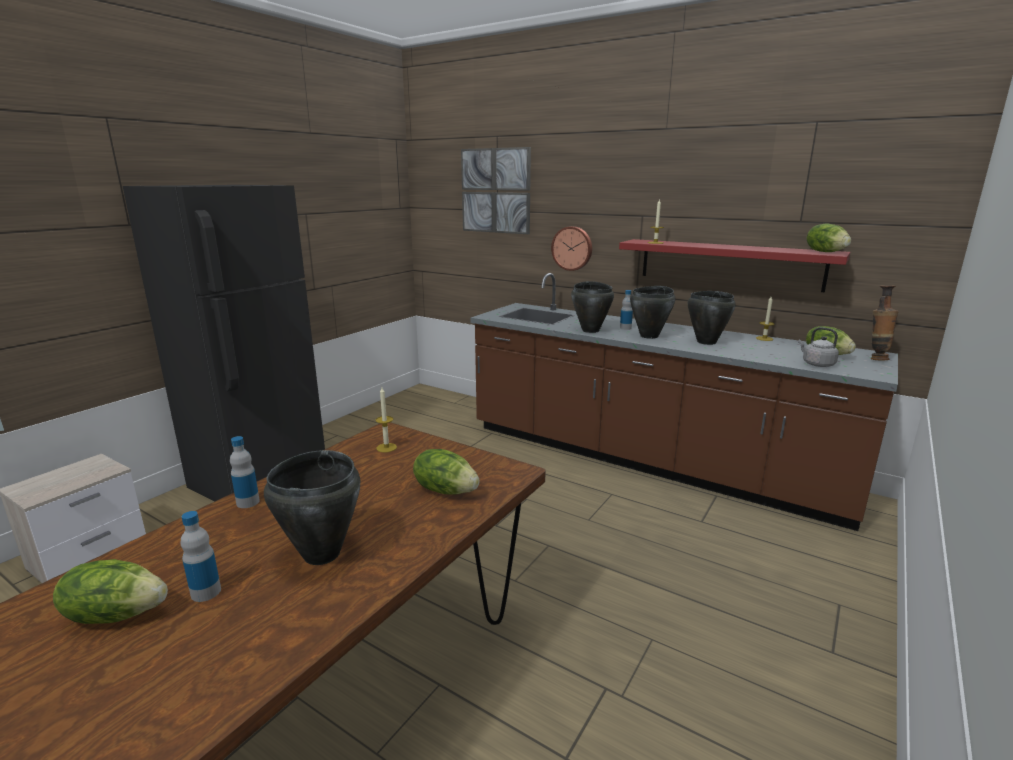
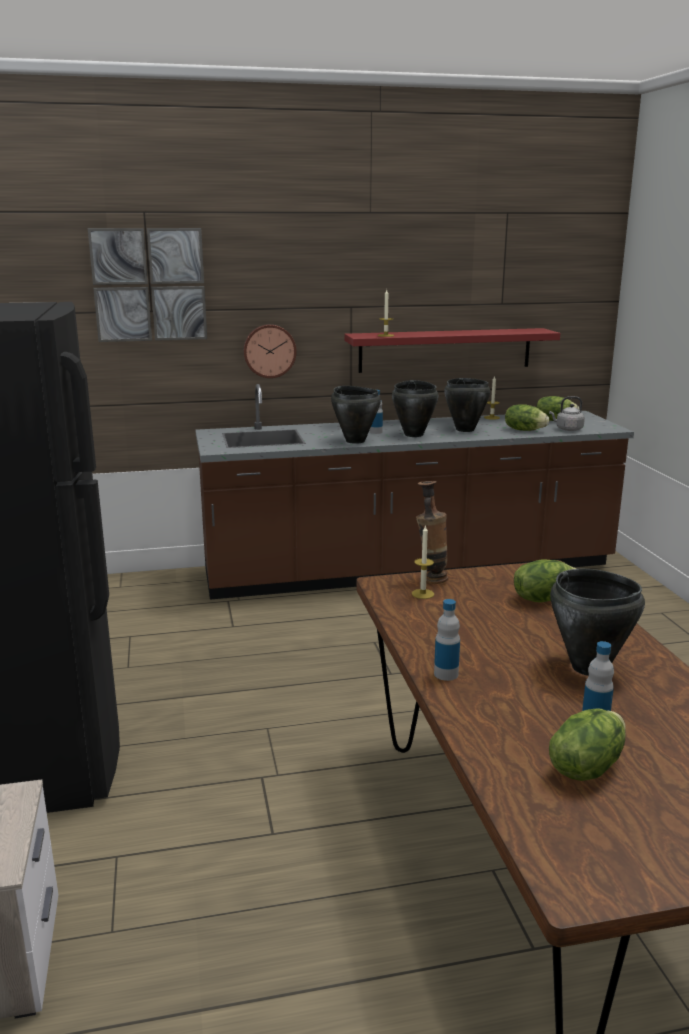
camera: 45 degrees left, 0 degrees up
(826, 252) = (535, 330): lettuce -> lettuce (524, 430)
(876, 359) = (585, 417): vase -> vase (431, 579)

